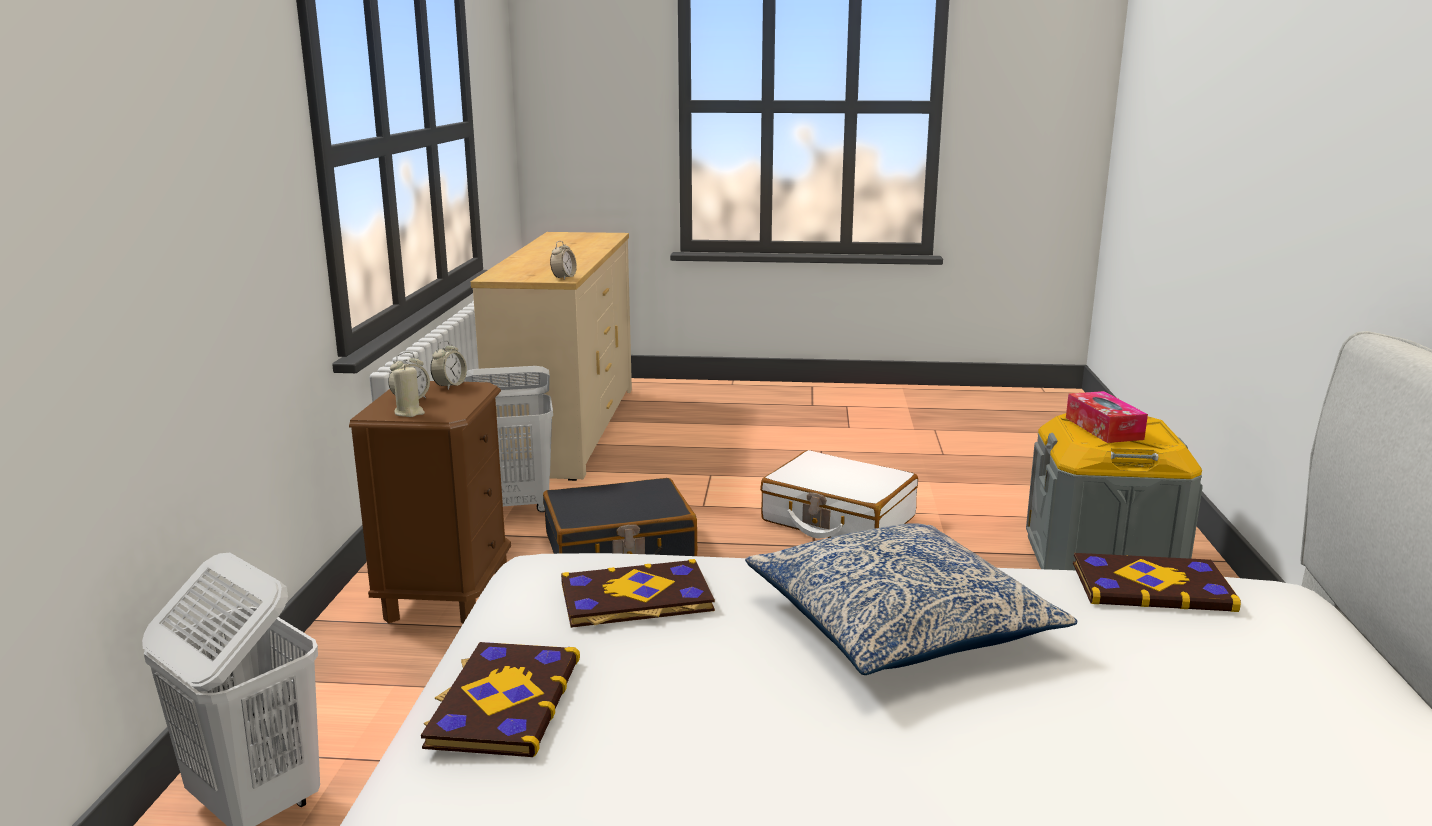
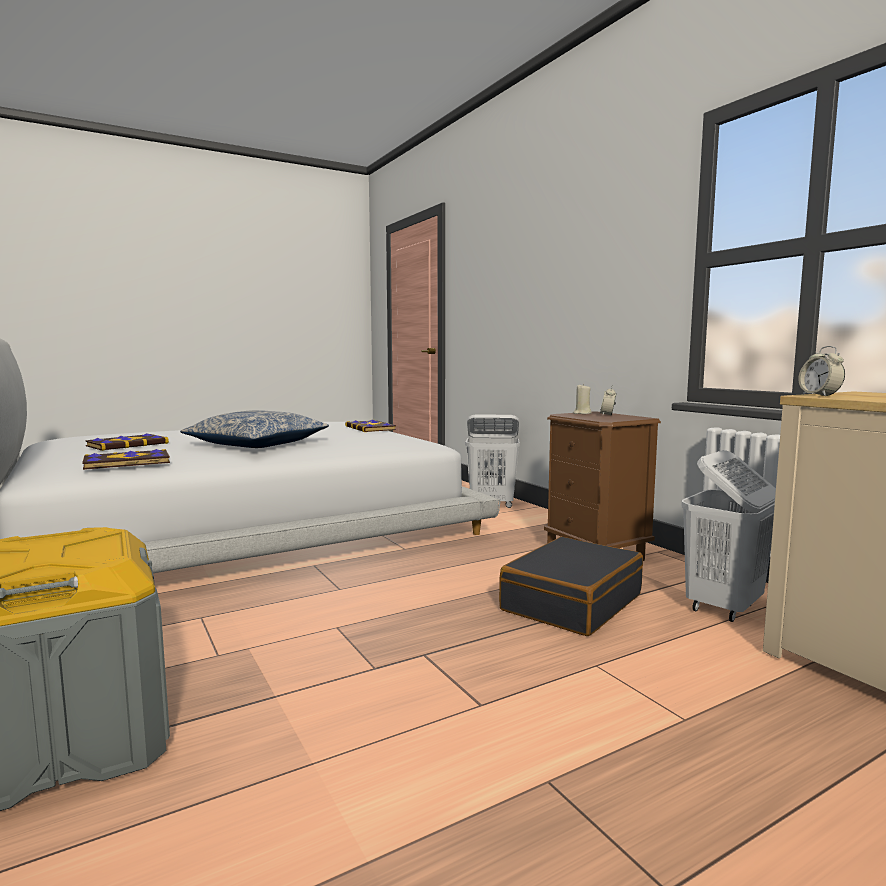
camera: 145 degrees right, 10 degrees down
(450, 386) = (620, 419): alarm clock -> none
(636, 599) = (369, 438): book -> book (127, 444)
(837, 519) = (436, 699): white suitcase -> none
(1103, 428) = (67, 550): tissue box -> none

